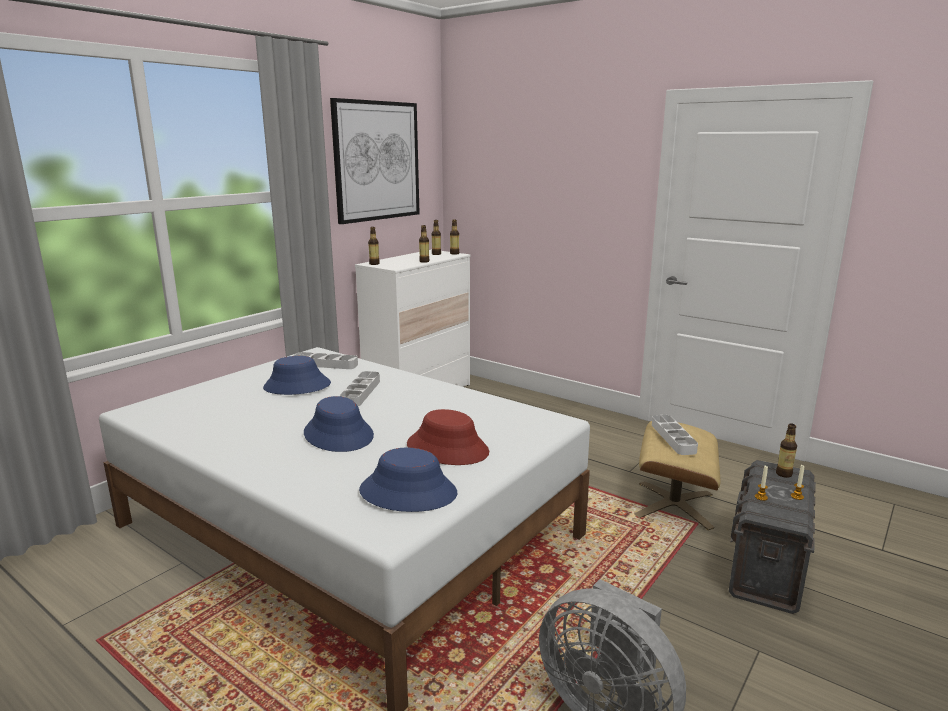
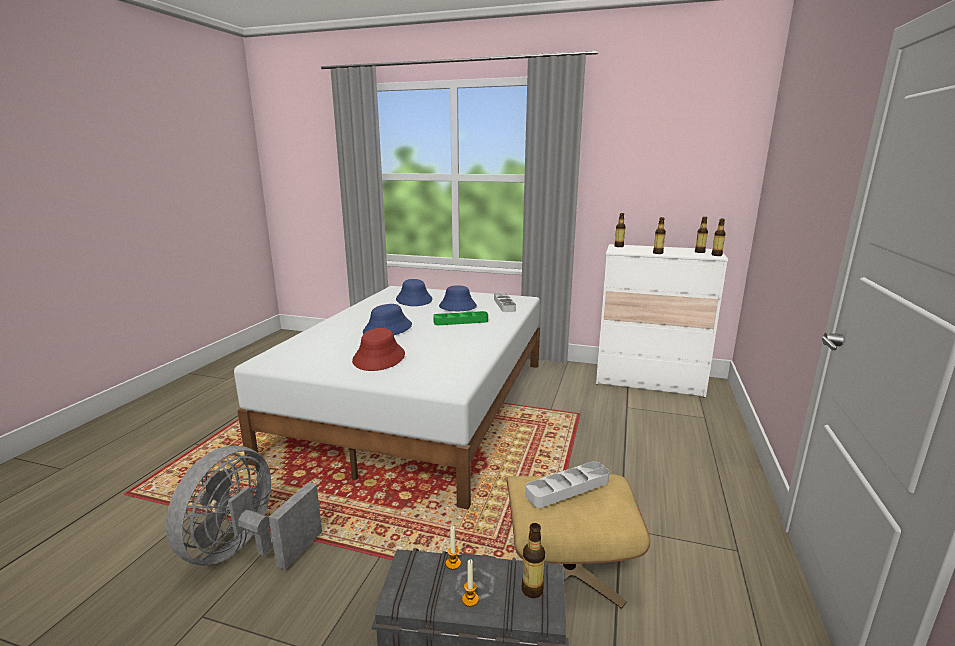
camera: 70 degrees right, 0 degrees up
(360, 392) = (461, 321): grey tray -> green tray
(377, 161) = (658, 154): picture -> none
(408, 492) = (312, 358): blue hat -> blue hat (414, 299)

